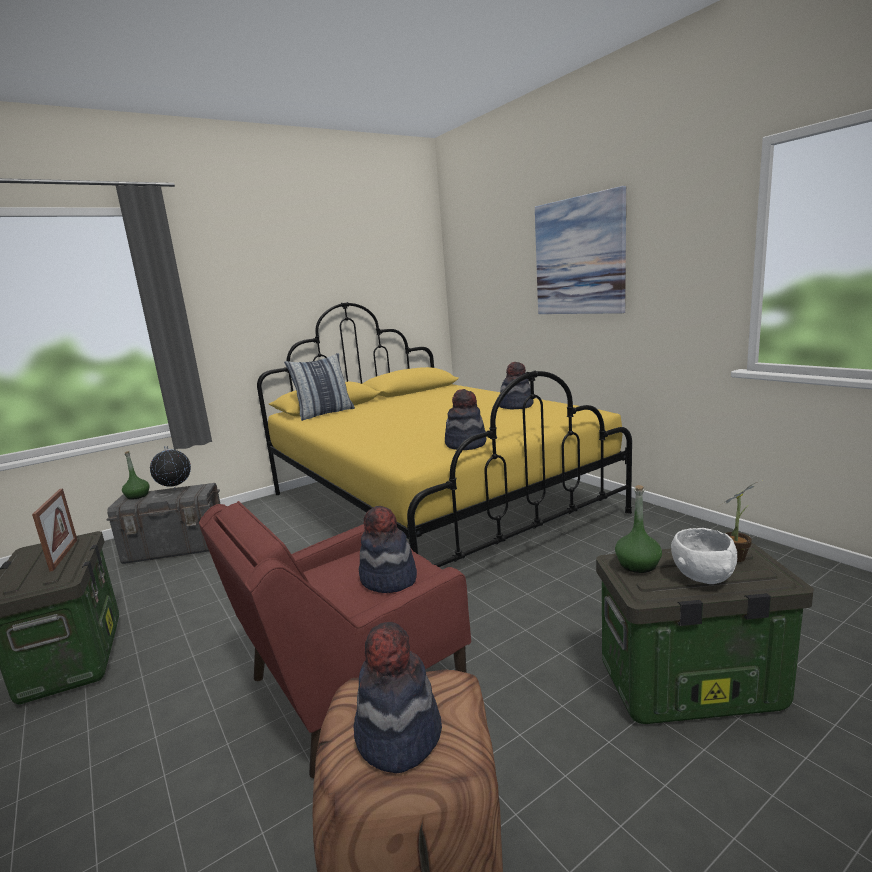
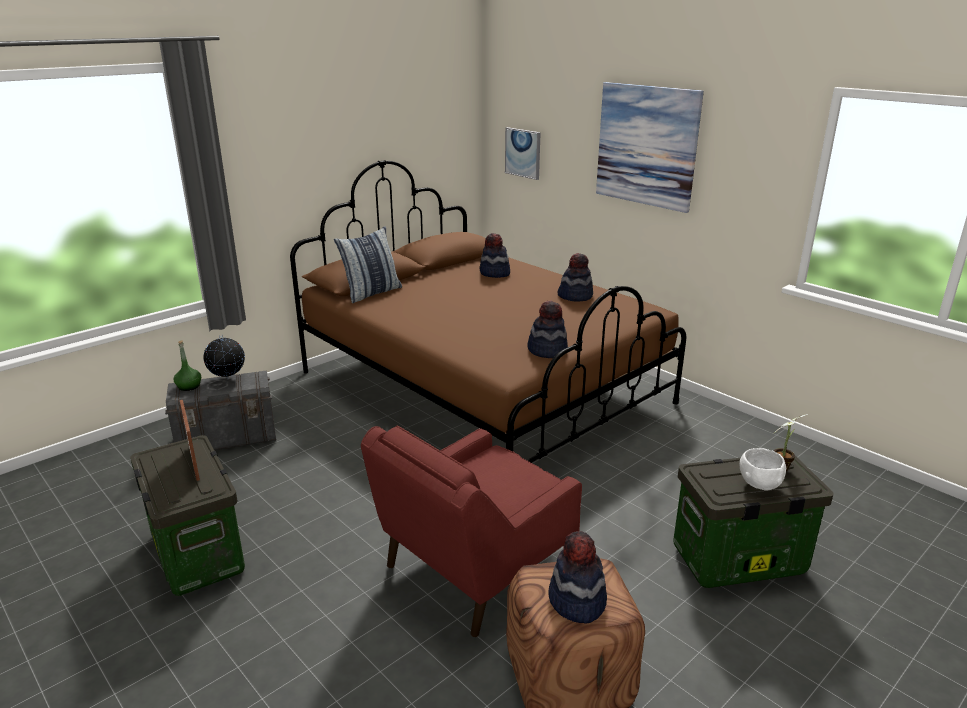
camera: 10 degrees left, 10 degrees up
(388, 580) = (513, 485): hat -> hat (494, 273)
(433, 503) = (483, 387): yellow bed -> brown bed
(476, 293) = (523, 153): none -> picture
(638, 565) = (712, 474): green bottle -> none

